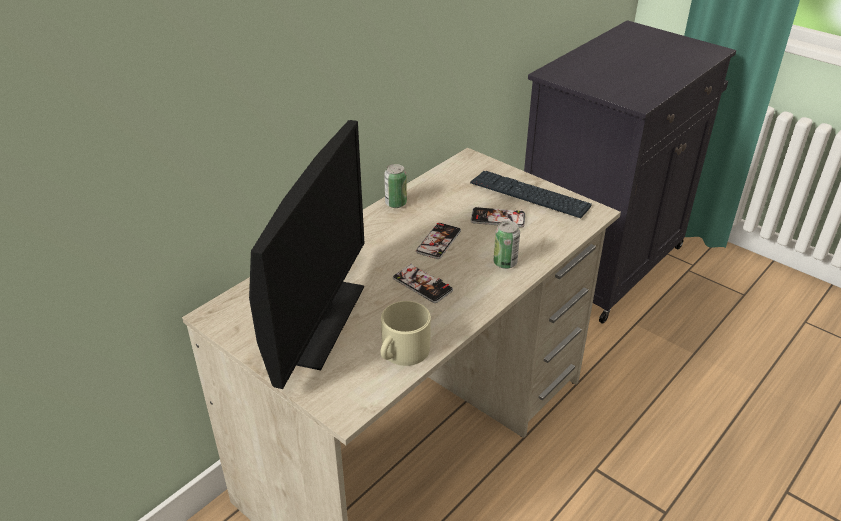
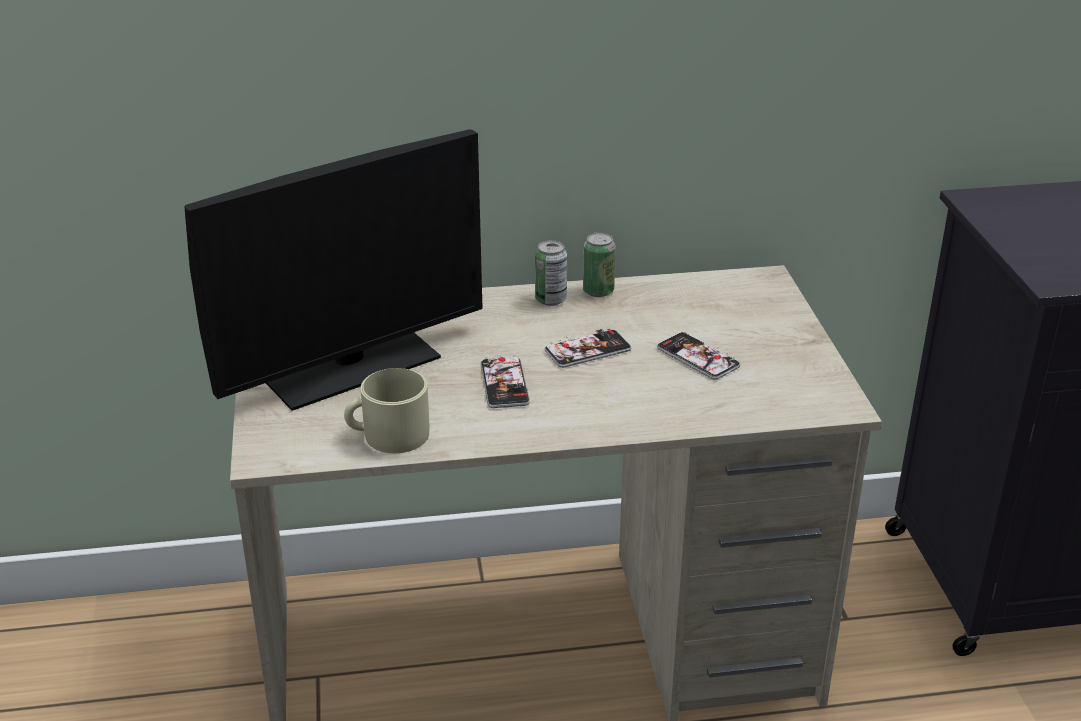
camera: 40 degrees right, 5 degrees down
(505, 263) = (631, 406): can -> can (550, 299)
(529, 196) = (779, 350): keyboard -> none

